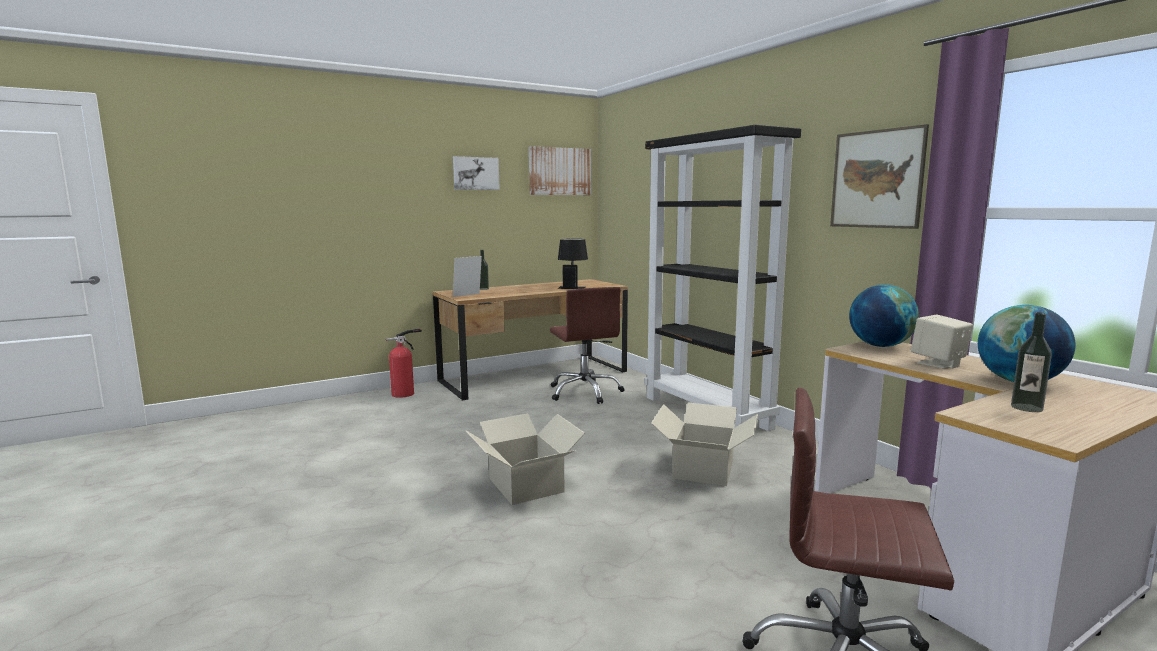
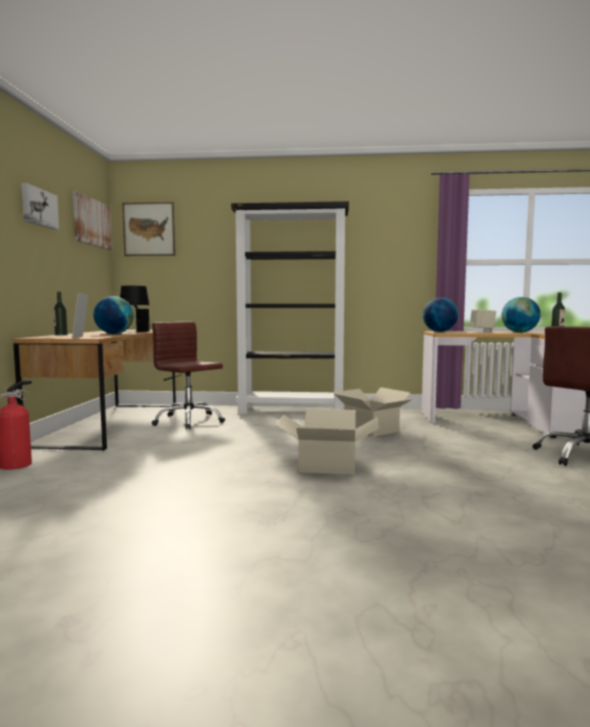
camera: 55 degrees left, 5 degrees down
(526, 291) = (114, 333): none -> globe
(585, 392) = (188, 421): brown office chair -> brown office chair turned 150 degrees counterclockwise
(876, 179) = (398, 244): picture -> picture (149, 229)

